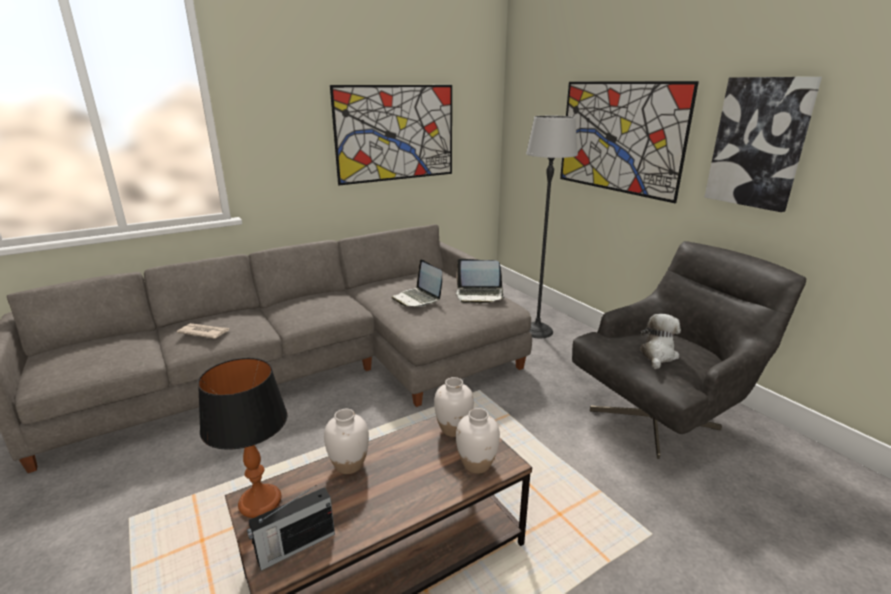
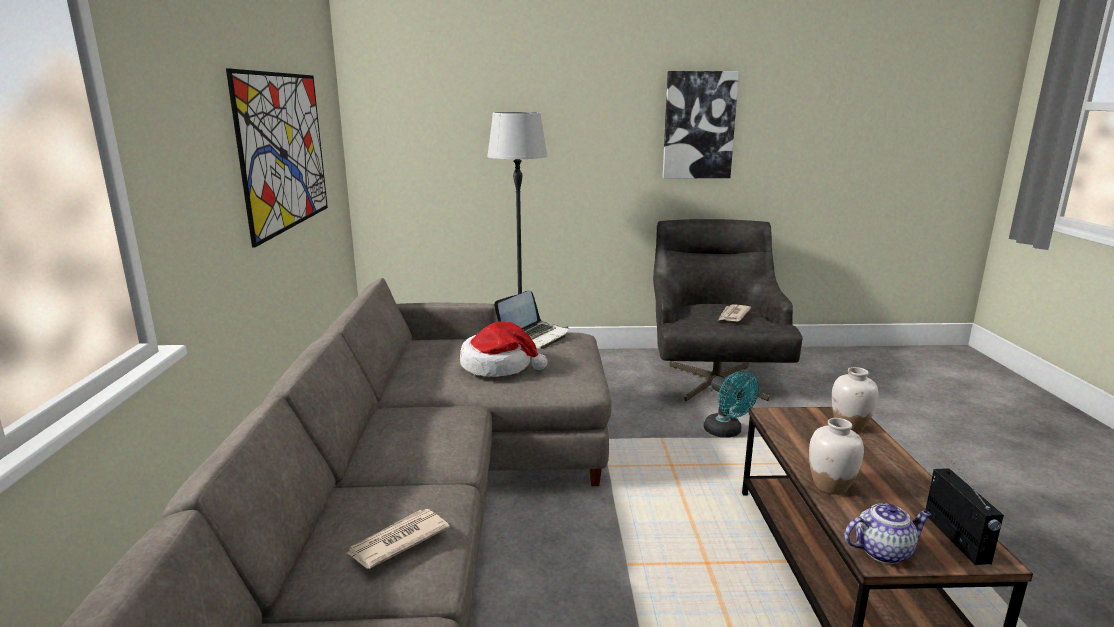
camera: 60 degrees left, 5 degrees down
(261, 502) = (883, 551): table lamp -> teapot
(417, 299) = (498, 366): laptop -> hat
(453, 429) = (789, 422): white vase -> none
(559, 446) = (727, 432): none -> turquoise fan
(619, 137) = (552, 133): picture -> none
(657, 355) = (733, 315): plush toy -> newspaper

